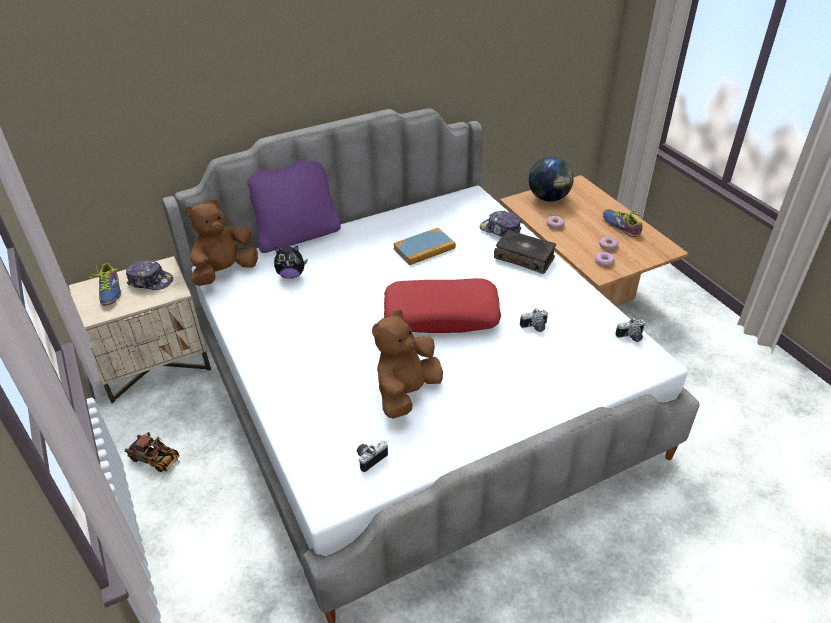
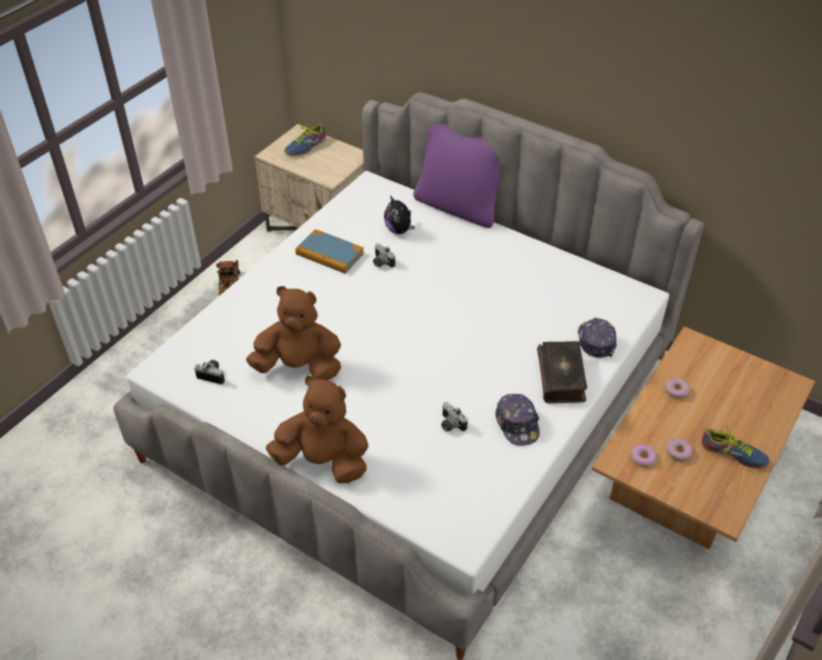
camera: 60 degrees right, 5 degrees up
(150, 281) = (333, 159): cap -> cap (517, 424)
(224, 272) = (372, 191): brown plush toy -> brown plush toy (323, 461)
(424, 249) = (511, 297): book -> book (329, 254)
(441, 315) = (418, 349): red pillow -> none
(548, 198) = (728, 367): globe -> none
(620, 226) = (733, 453): shoe -> shoe turned 90 degrees clockwise
(631, 337) = (491, 509): camera -> camera (381, 263)

